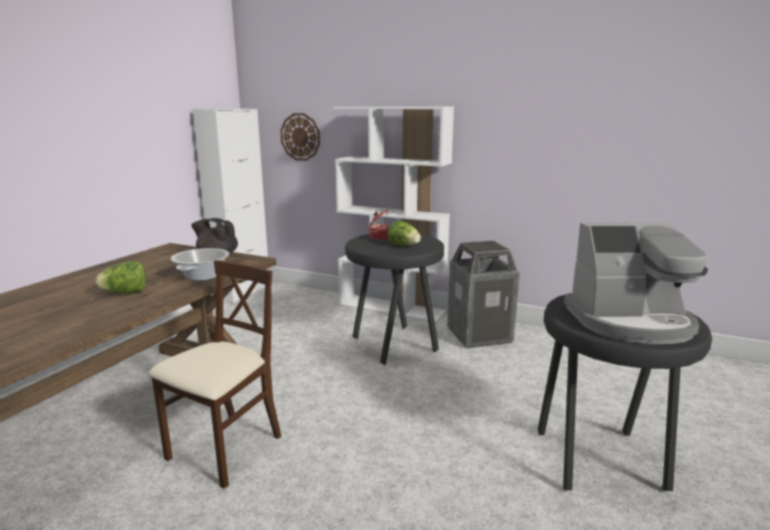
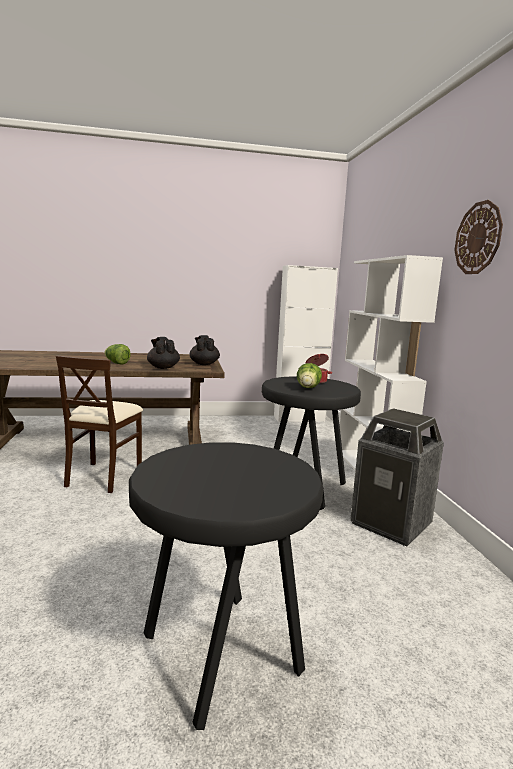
camera: 55 degrees right, 5 degrees down
(202, 276) = (163, 367): cooking pot -> black teapot
(225, 449) = (103, 477): beige chair -> beige chair turned 105 degrees clockwise
(300, 137) = (359, 293): wall clock -> wall clock (478, 238)
(630, 322) = (210, 476): coffee machine -> none

